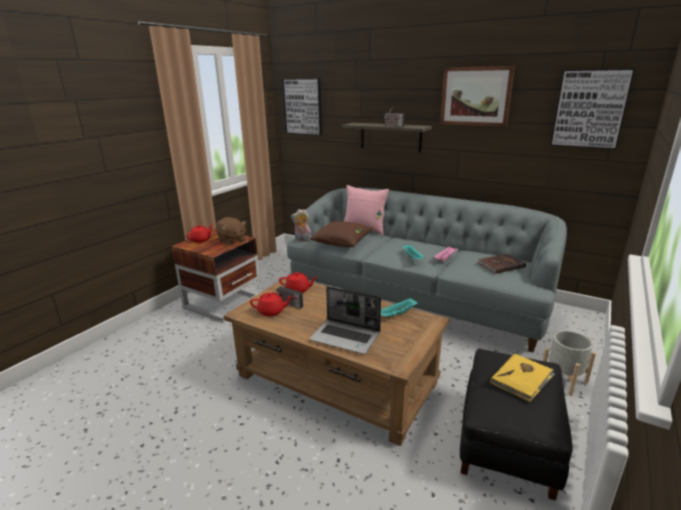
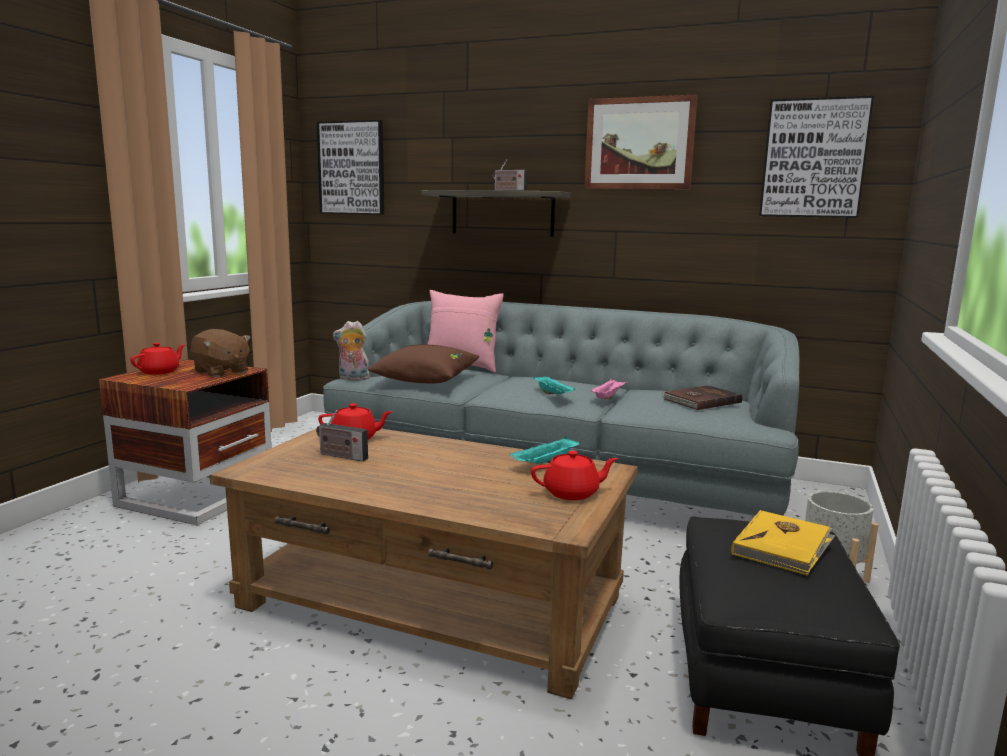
camera: 10 degrees left, 10 degrees down
(272, 311) = (308, 466): red teapot -> red teapot (572, 493)
(346, 337) = (458, 495): laptop -> none

